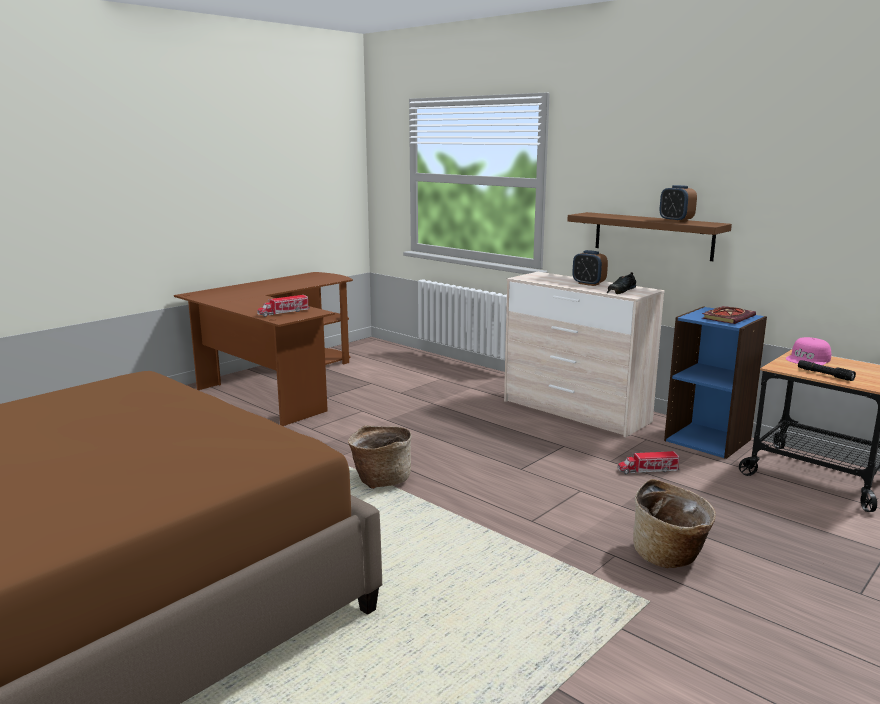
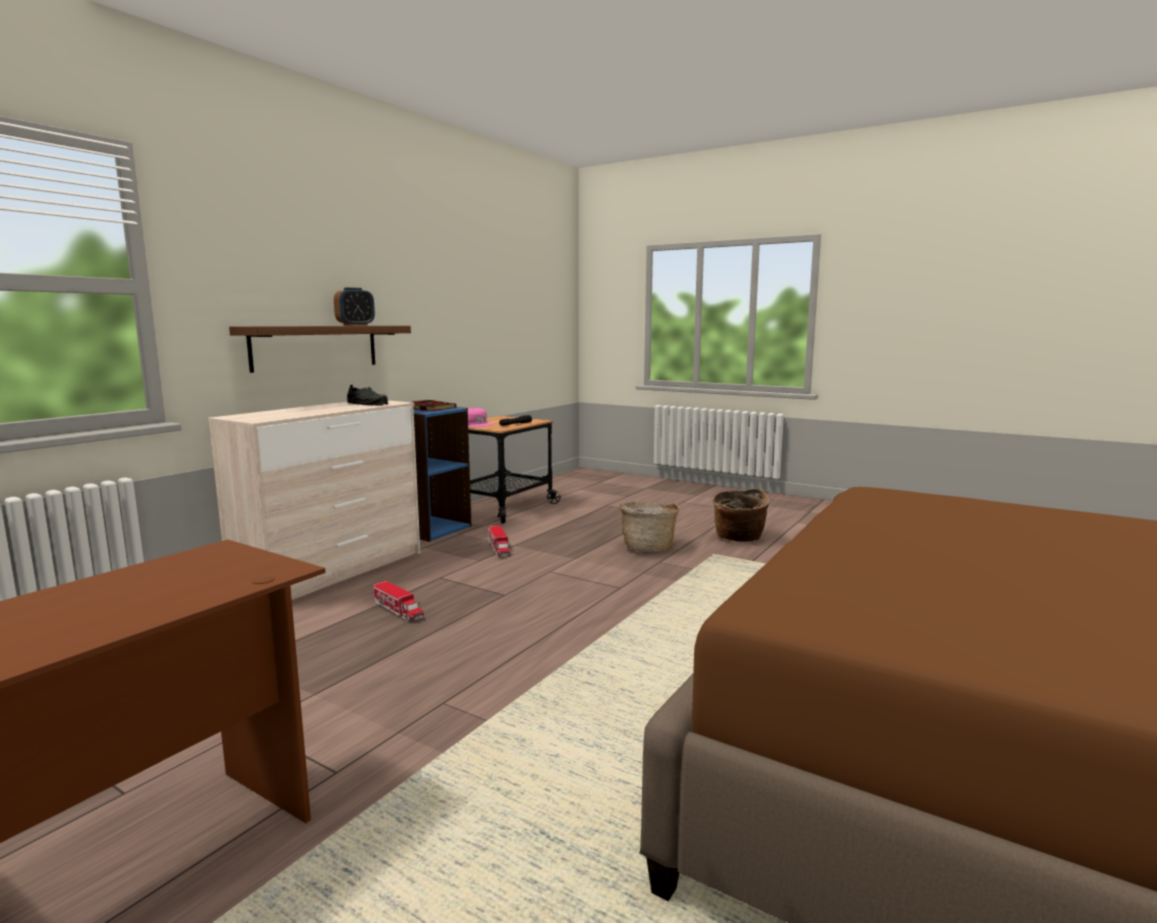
camera: 100 degrees left, 5 degrees down
(283, 312) = (194, 578): toy truck -> toy truck (398, 610)
(380, 479) = (554, 669): basket -> basket (738, 539)
(588, 284) = (323, 408): alarm clock -> none

